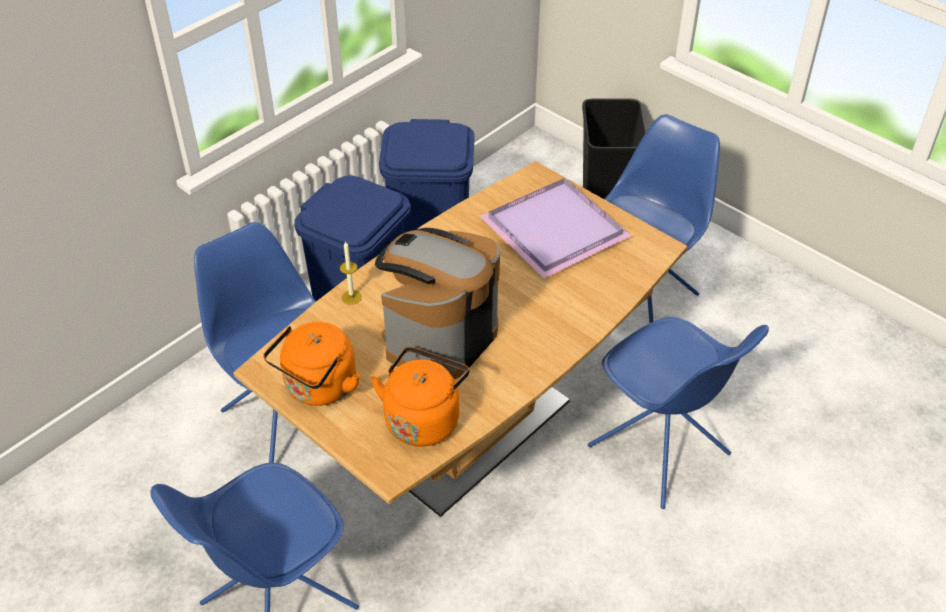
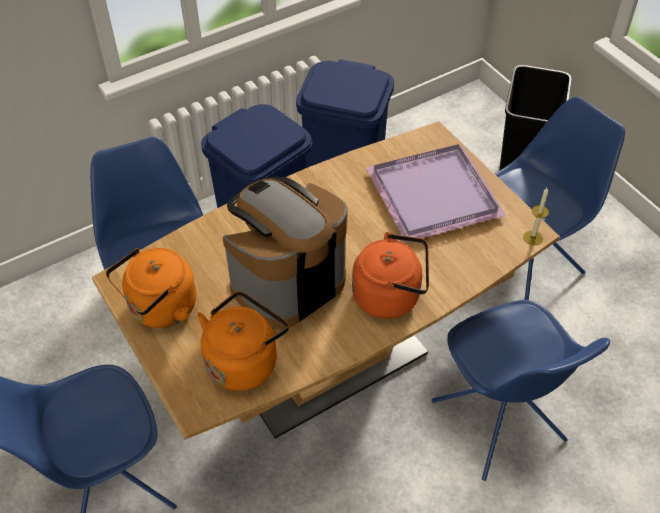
camera: 15 degrees right, 5 degrees up
(351, 297) = (221, 225): candle -> candle (533, 238)
(546, 330) = (390, 296): none -> orange kettle

